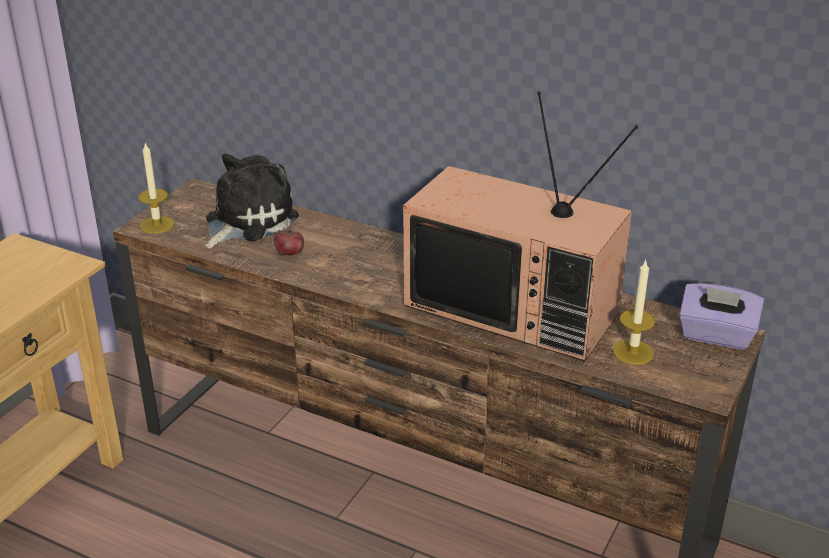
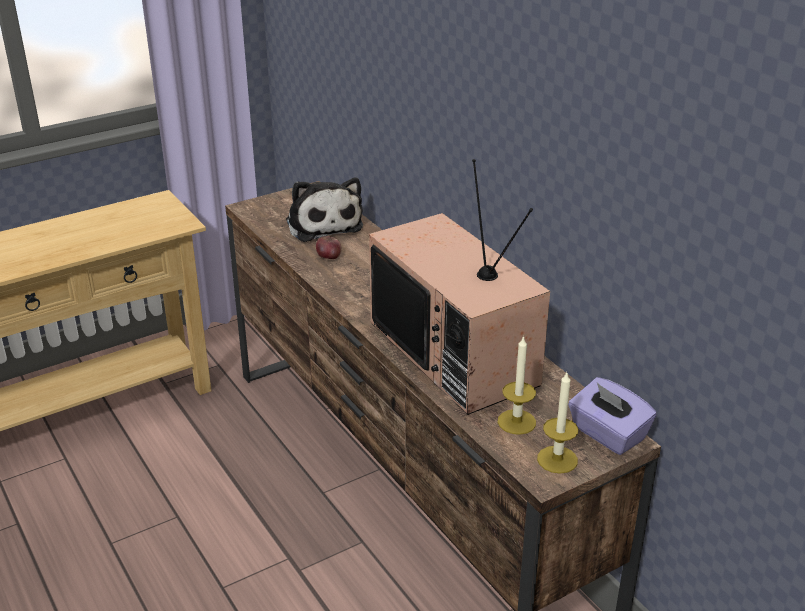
camera: 30 degrees right, 0 degrees up
(157, 225) = (258, 209): candle -> candle (557, 459)
(247, 221) = (323, 224): plush toy -> plush toy turned 90 degrees clockwise

